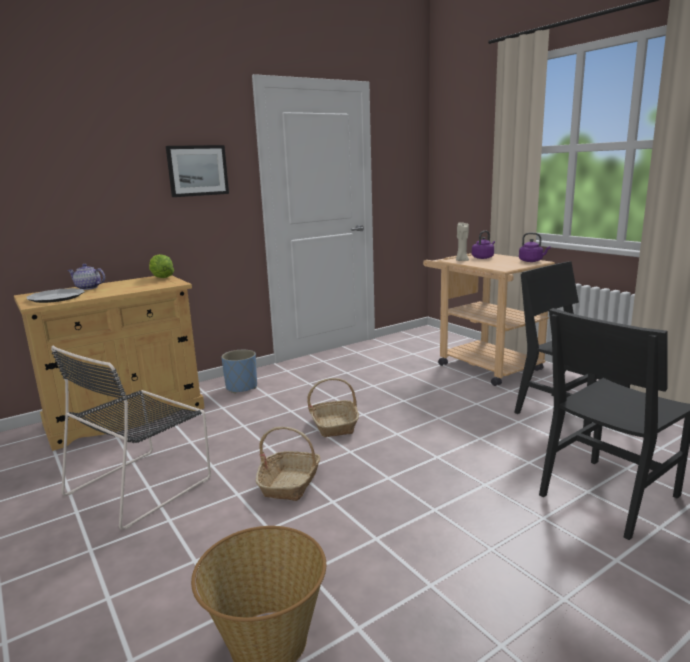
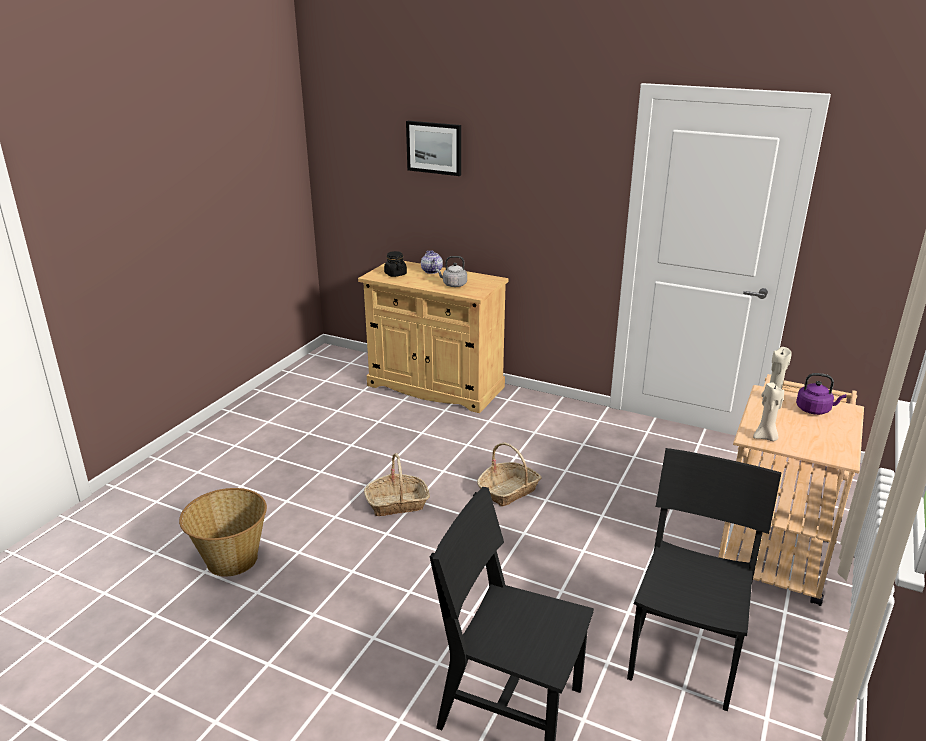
camera: 60 degrees right, 10 degrees up
(57, 297) = (395, 274): plate -> black jar
(139, 286) = (453, 285): none -> grey kettle
(142, 484) = (352, 441): black chair -> none
(161, 278) = (489, 281): lettuce -> none
(197, 170) = (557, 183): picture -> picture (434, 147)
(241, 387) = (535, 413): blue planter -> none
(507, 267) = (765, 437): none -> beige candle
(532, 261) = (837, 450): purple kettle -> none

